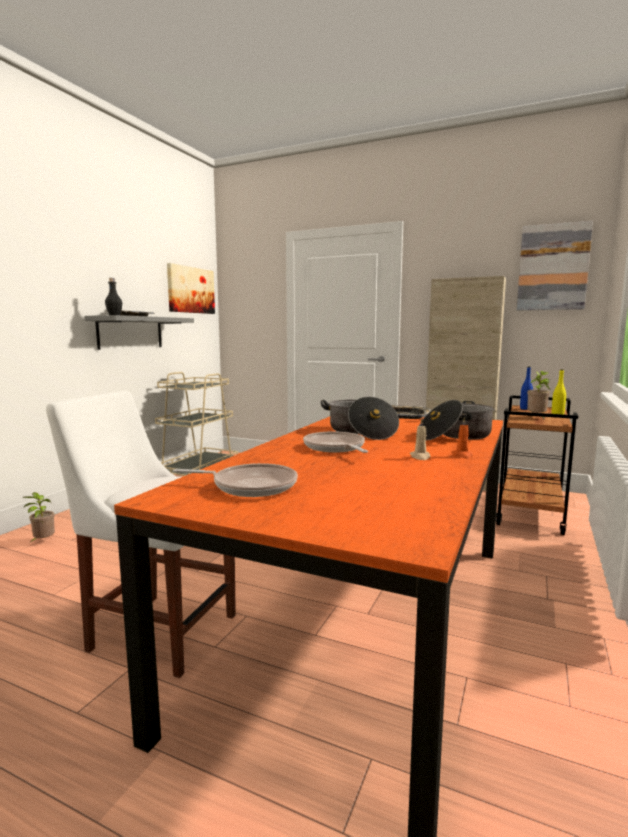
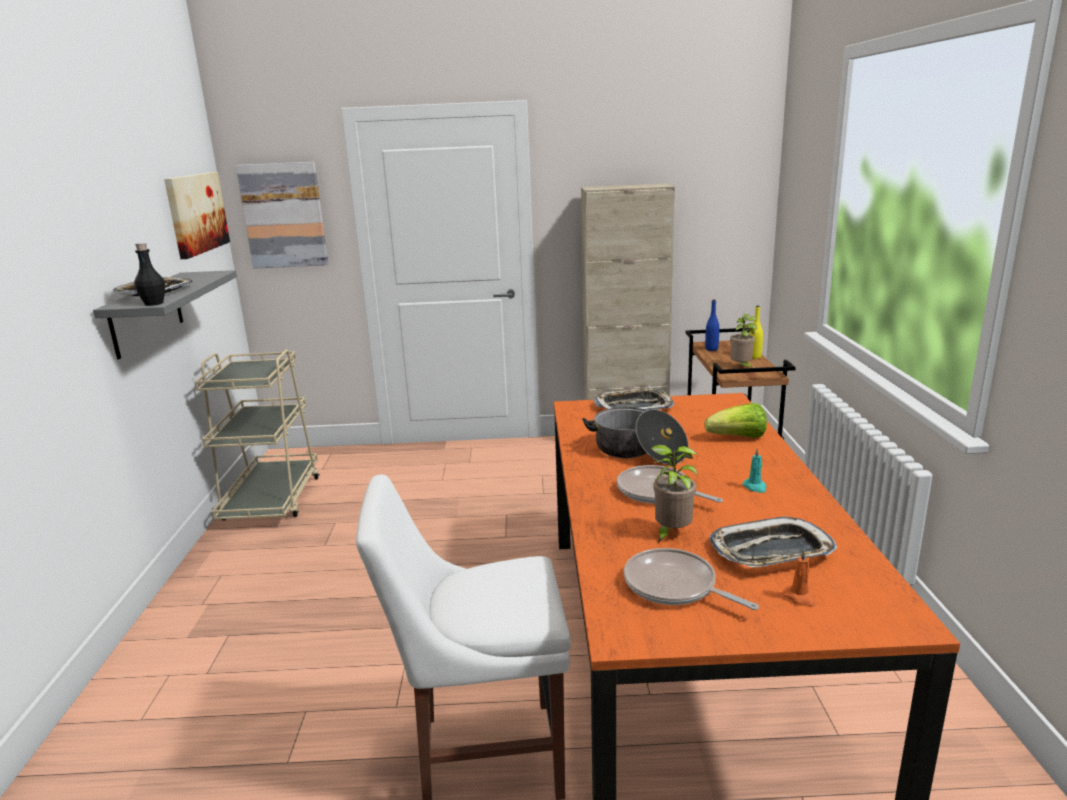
camera: 25 degrees left, 10 degrees up
(43, 542) = (165, 691): potted plant -> potted plant (671, 534)
(250, 486) = (674, 586): frying pan -> frying pan turned 120 degrees counterclockwise
(365, 485) = (771, 552): none -> tray
(420, 457) = (755, 487): beige candle -> turquoise candle
(455, 436) = (738, 438): cooking pot -> lettuce
(462, 455) = (786, 474): orange candle -> orange candle (800, 598)
(553, 267) = (719, 168): picture -> picture (284, 215)

